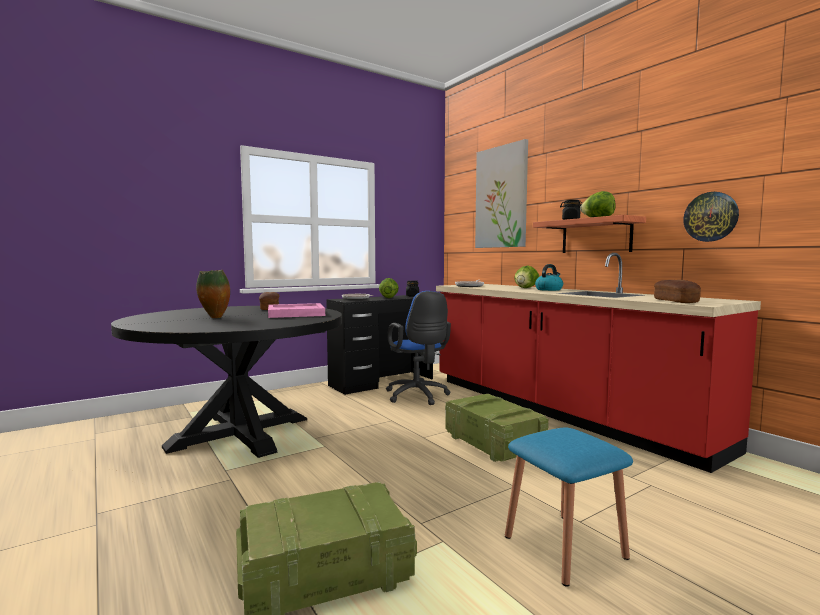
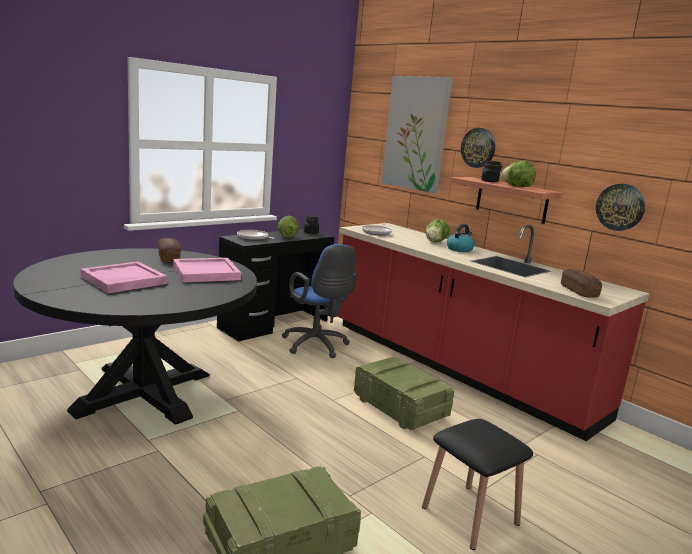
camera: 10 degrees left, 10 degrees up
(214, 318) = (123, 280): vase -> pink tray
(558, 195) = (478, 147): none -> wall clock
(564, 546) = (470, 515): blue stool -> black stool

